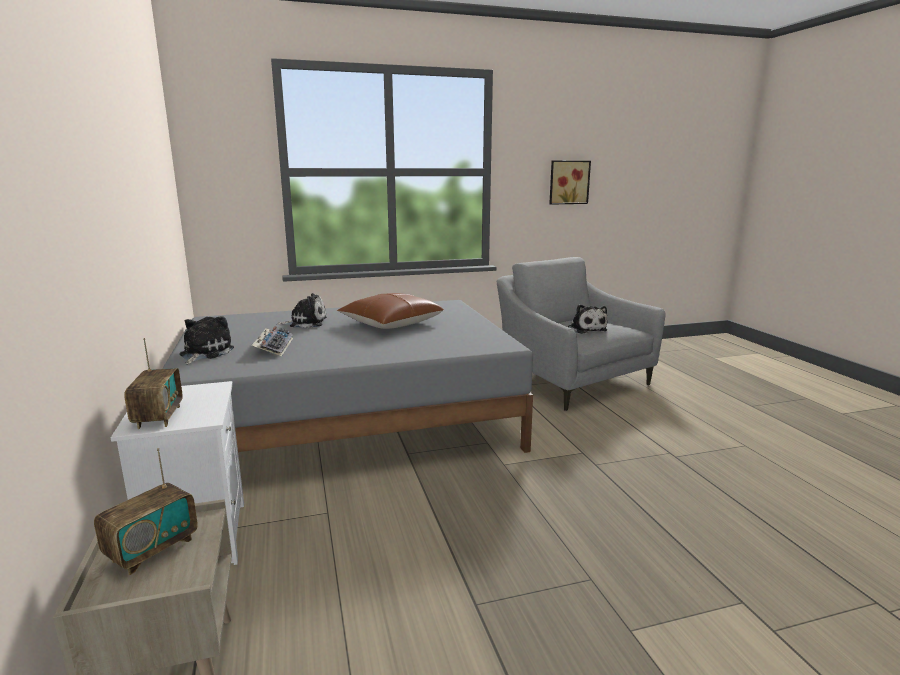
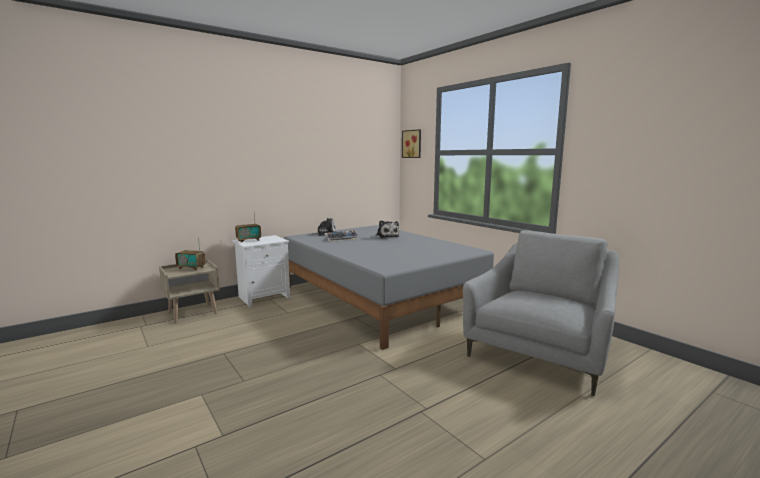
camera: 70 degrees right, 5 degrees down
(391, 323) = (405, 246): brown pillow -> none
(568, 182) = (647, 162): picture -> picture (412, 144)
(586, 329) = (527, 300): plush toy -> none

